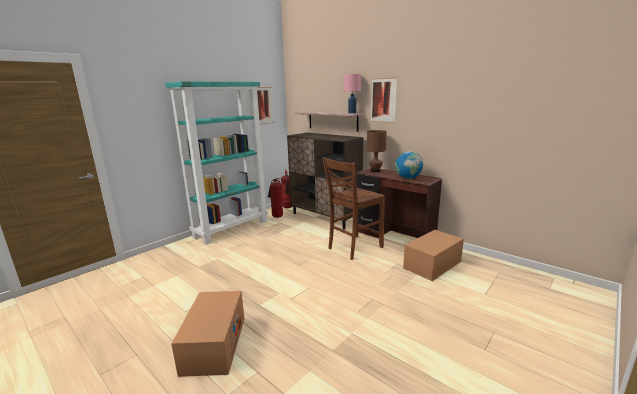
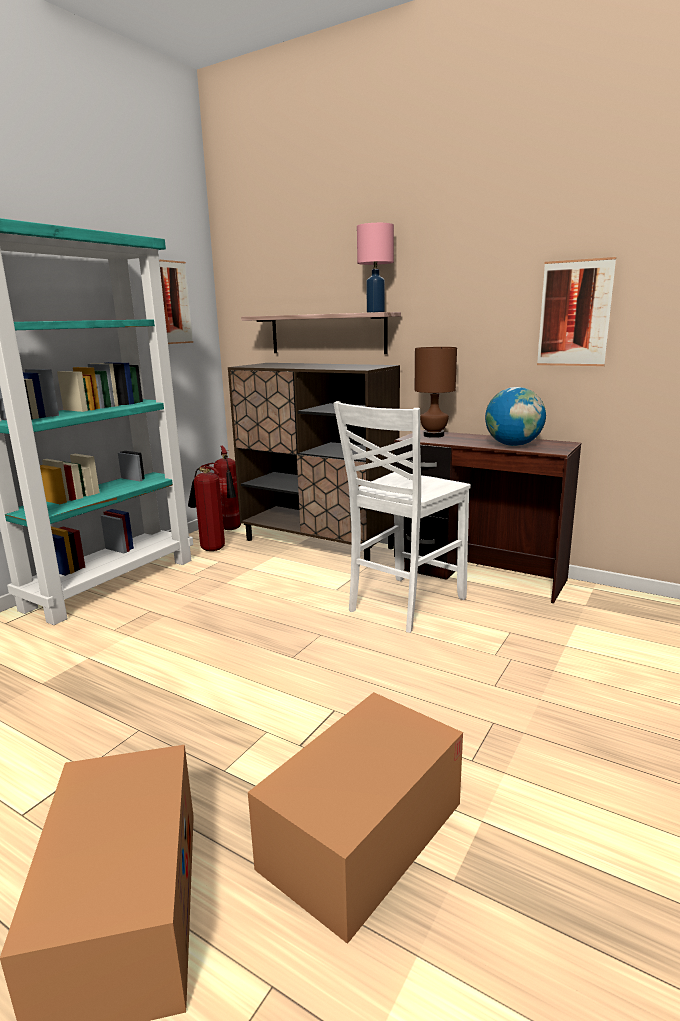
camera: 10 degrees left, 0 degrees up
(353, 248) = (403, 604): brown chair -> white chair
(383, 100) = (445, 281): picture -> picture (574, 313)
(432, 265) = (584, 628): cardboard box -> cardboard box (363, 835)

